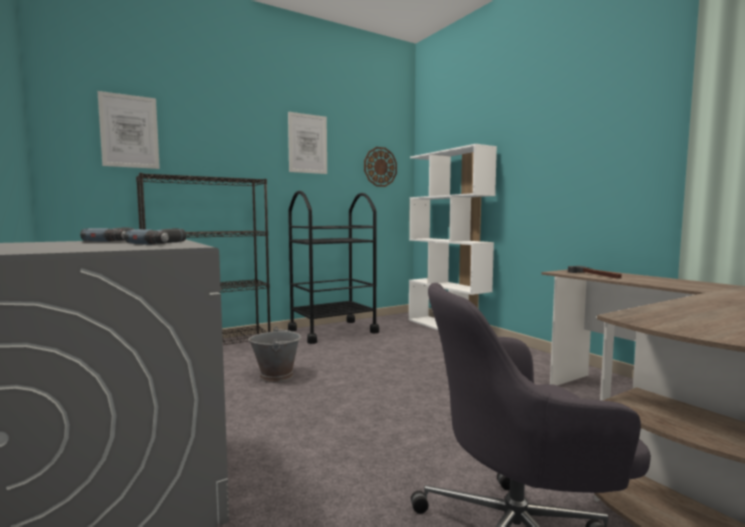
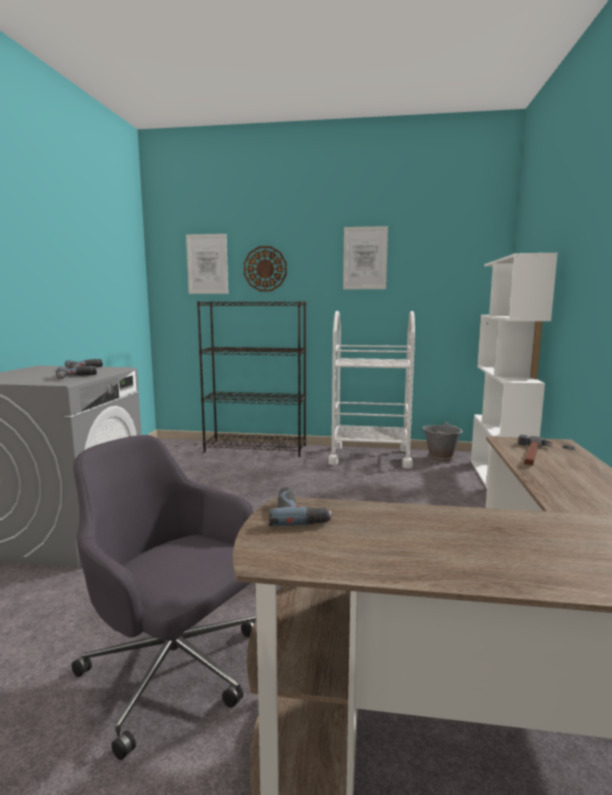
camera: 40 degrees right, 5 degrees up
(277, 376) = (258, 485): grey bucket -> grey bucket (441, 458)
(333, 331) = (370, 457): black cart -> white cart
(380, 167) = (458, 276): wall clock -> wall clock (265, 269)
(652, 318) = (299, 514): none -> power drill

